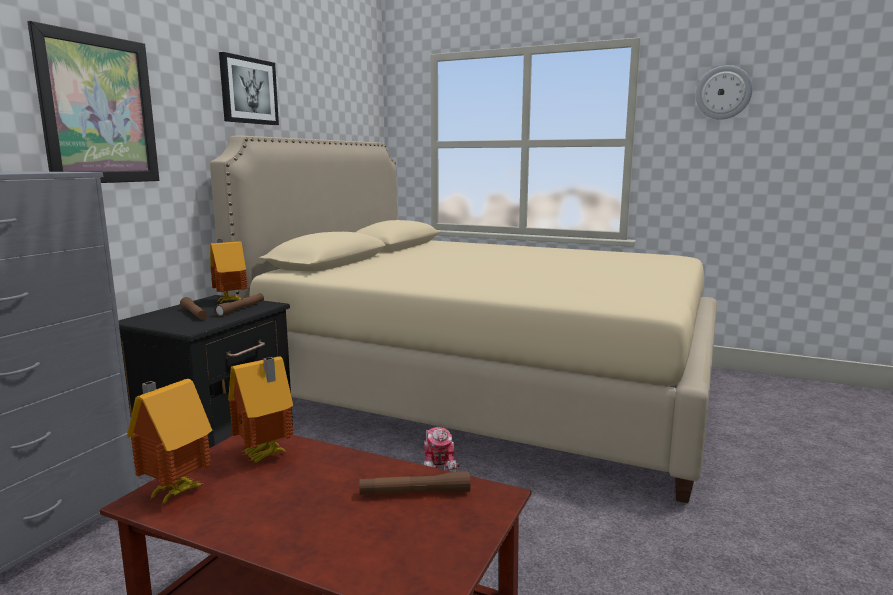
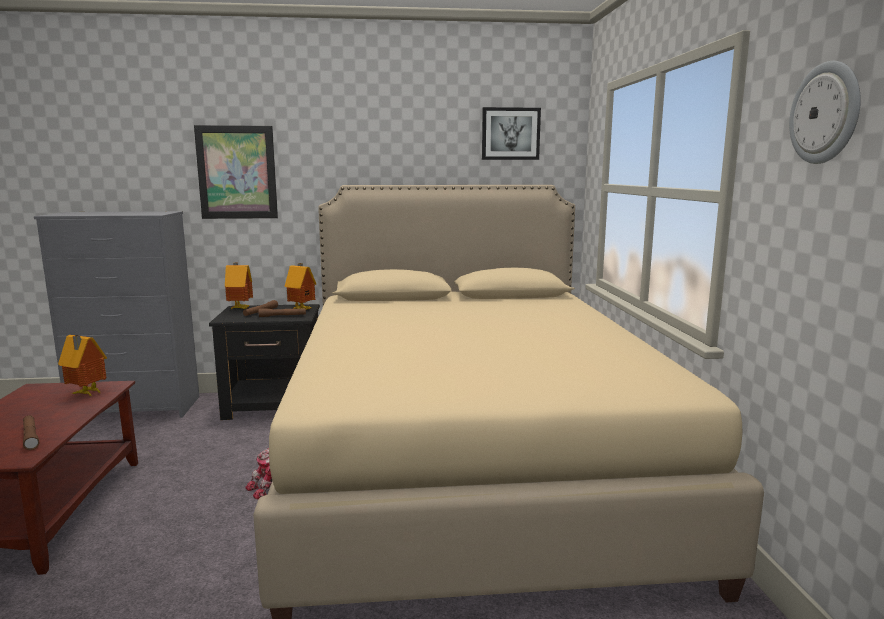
camera: 60 degrees right, 0 degrees up
(173, 491) = (41, 389): toy house -> toy house (240, 308)
(248, 91) = (372, 147): picture -> picture (510, 134)

